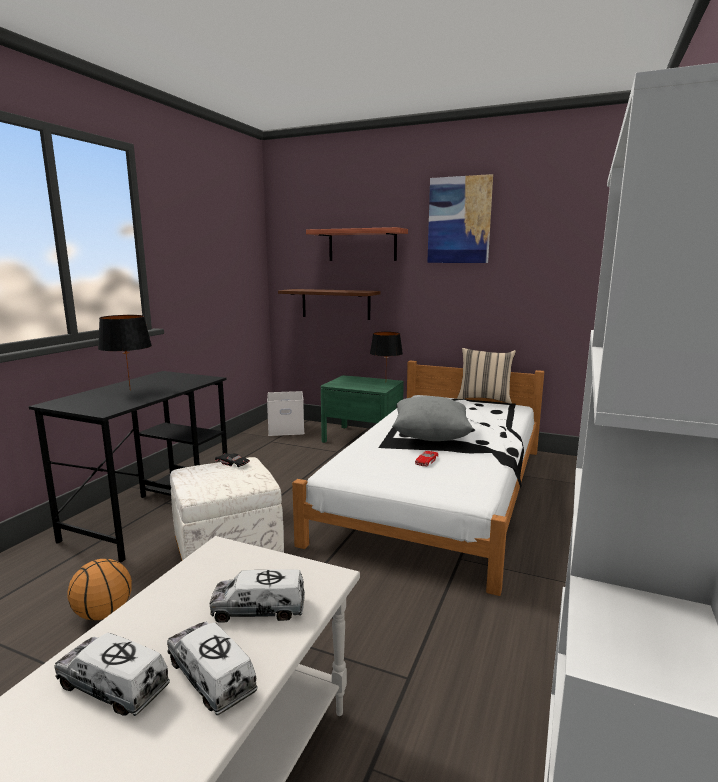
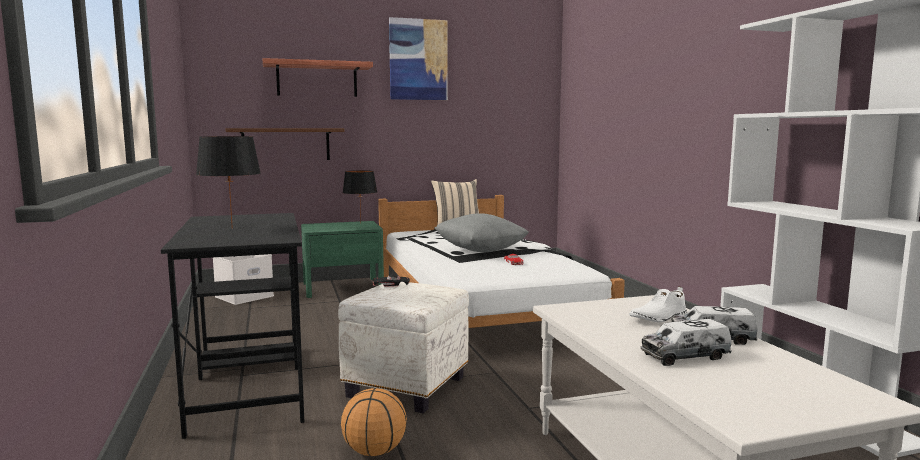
camera: 40 degrees left, 5 degrees down
(259, 609) = (658, 317): toy truck -> white shoe

